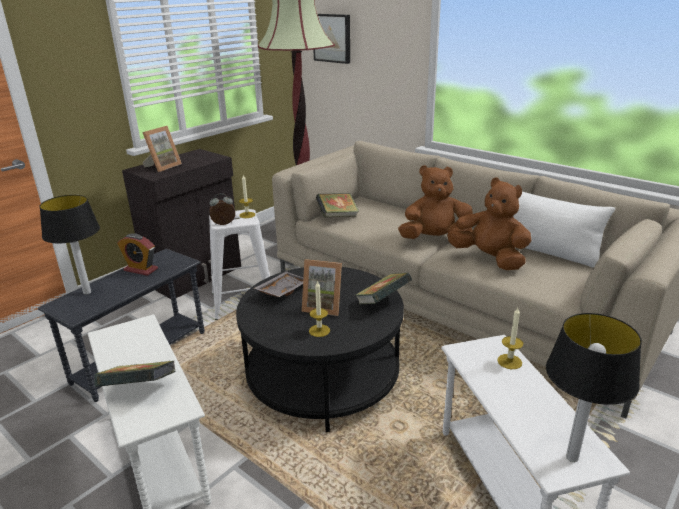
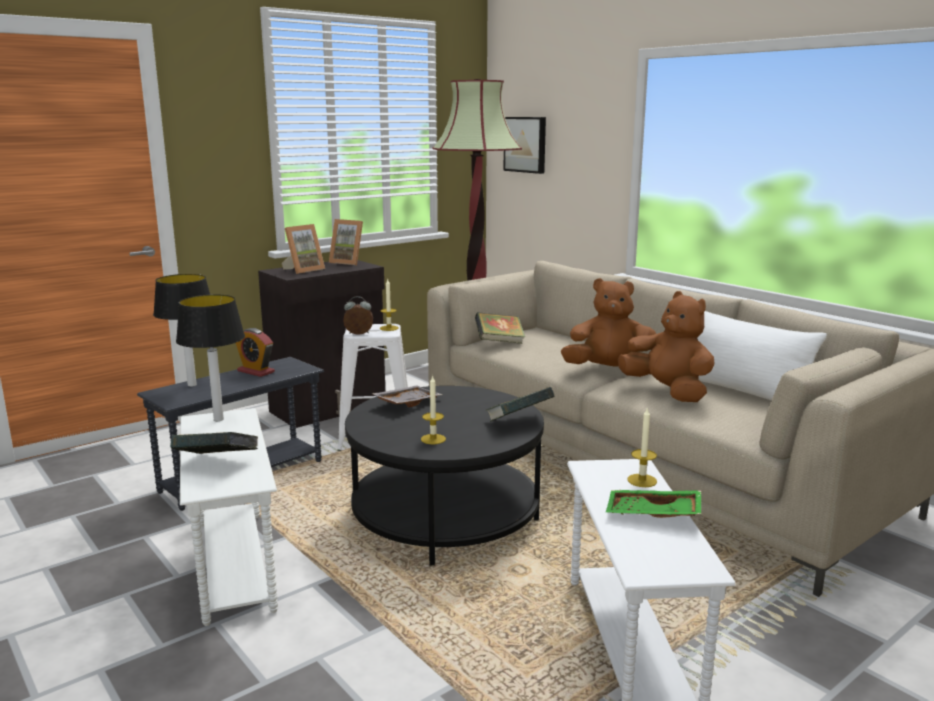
camera: 10 degrees right, 10 degrees down
(323, 306) = (447, 420): picture frame -> picture frame (348, 262)
(534, 401) = (653, 515): none -> green tray
(572, 458) = (671, 563): table lamp -> table lamp (218, 419)

